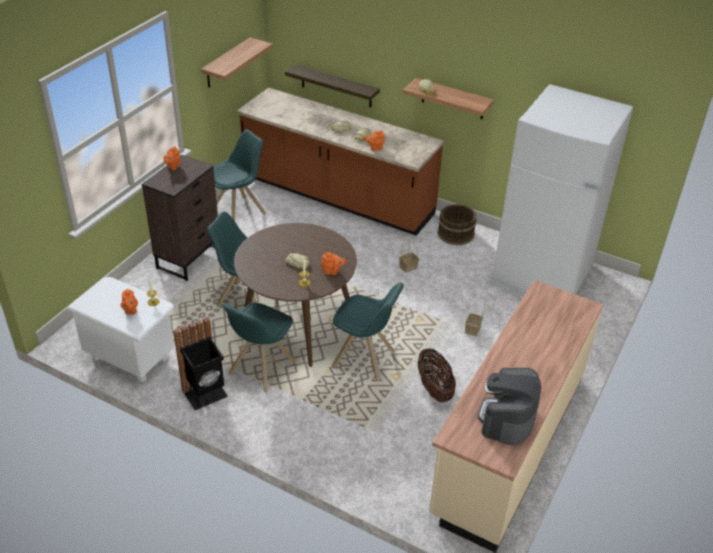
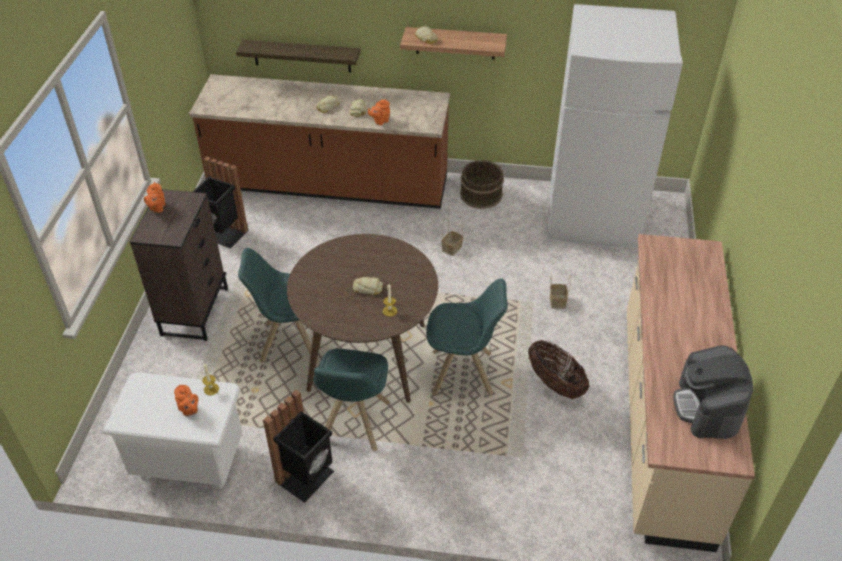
camera: 20 degrees left, 5 degrees up
(226, 63) = (169, 58): shelf -> none
(239, 212) = (224, 235): turquoise chair -> black trash can
(332, 271) = (413, 287): orange teapot -> none

